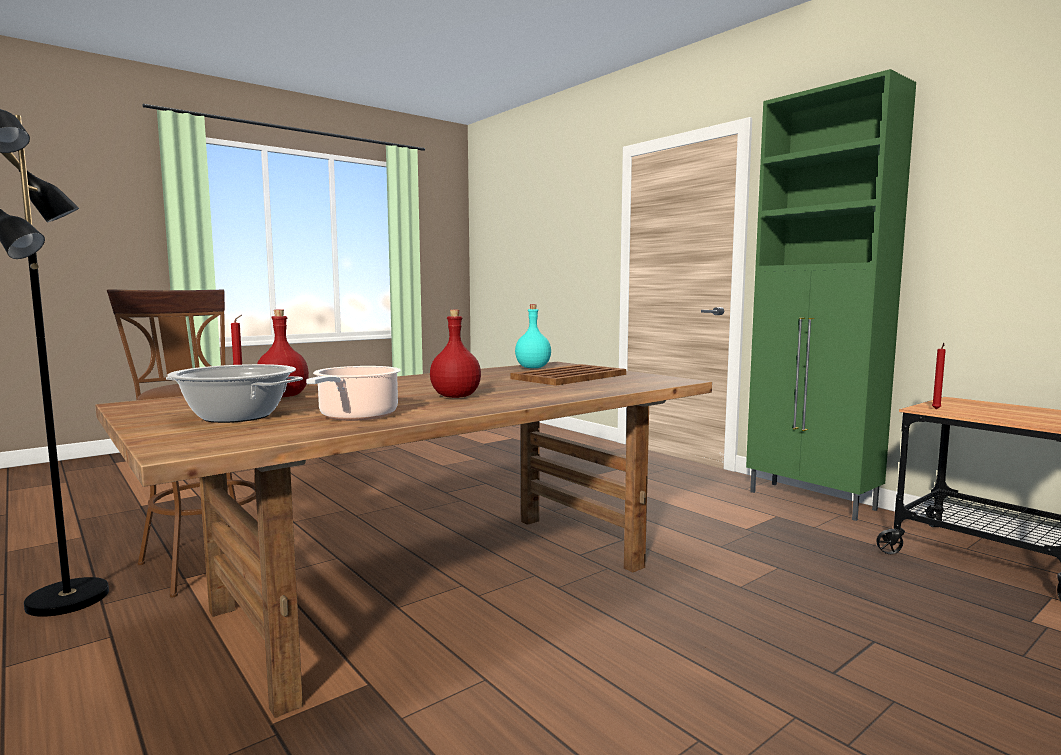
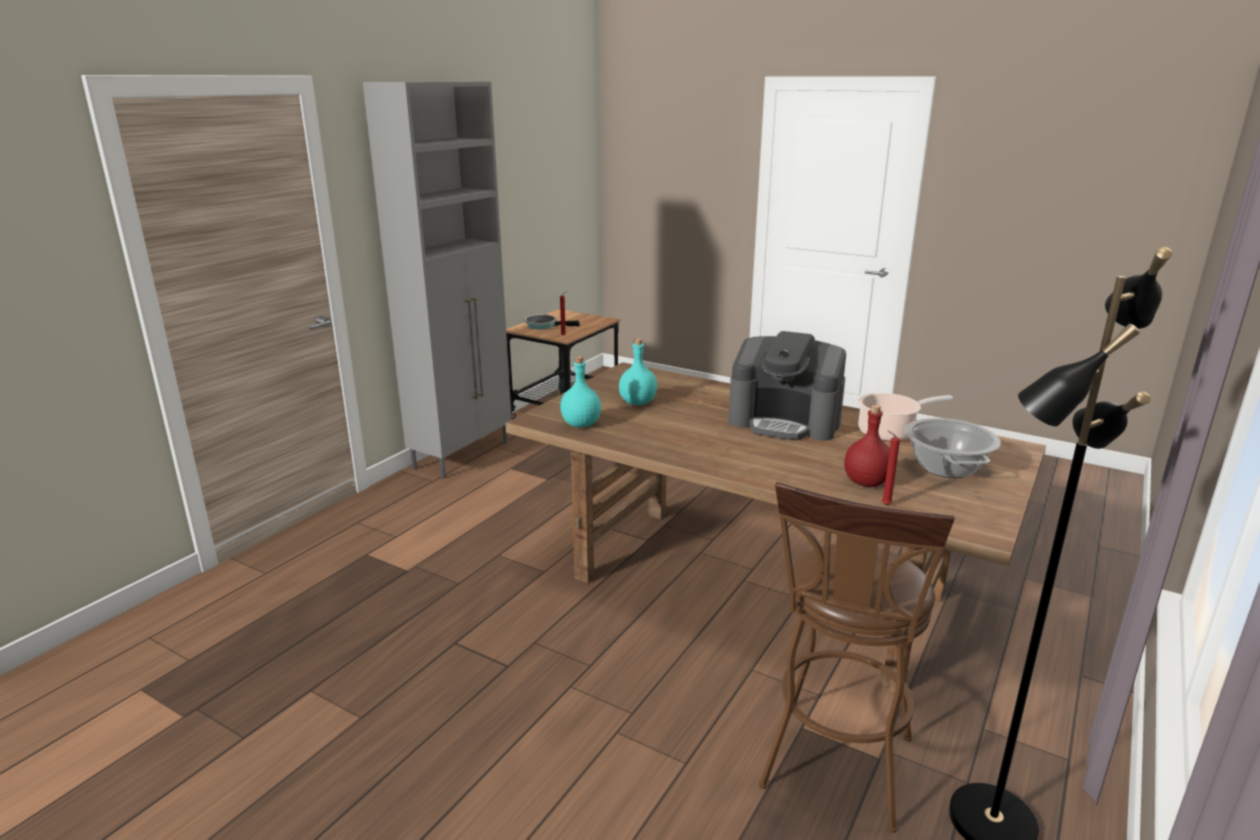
camera: 110 degrees left, 15 degrees up
(456, 397) = (785, 421): red bottle -> coffee machine
(568, 376) = (638, 403): brown tray -> turquoise bottle
(812, 501) = (463, 455): green cabinet -> grey cabinet
(986, 406) = (544, 325): none -> frying pan

